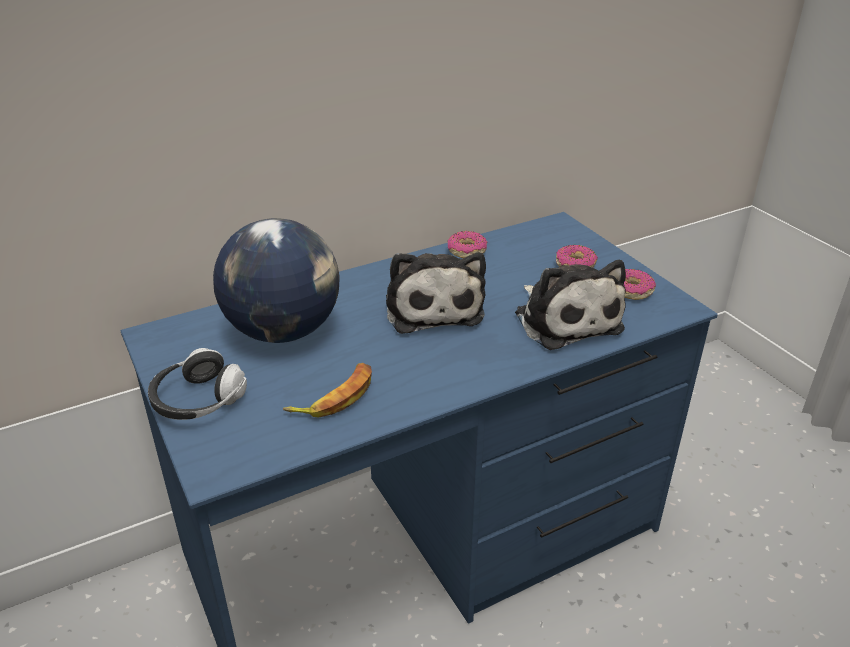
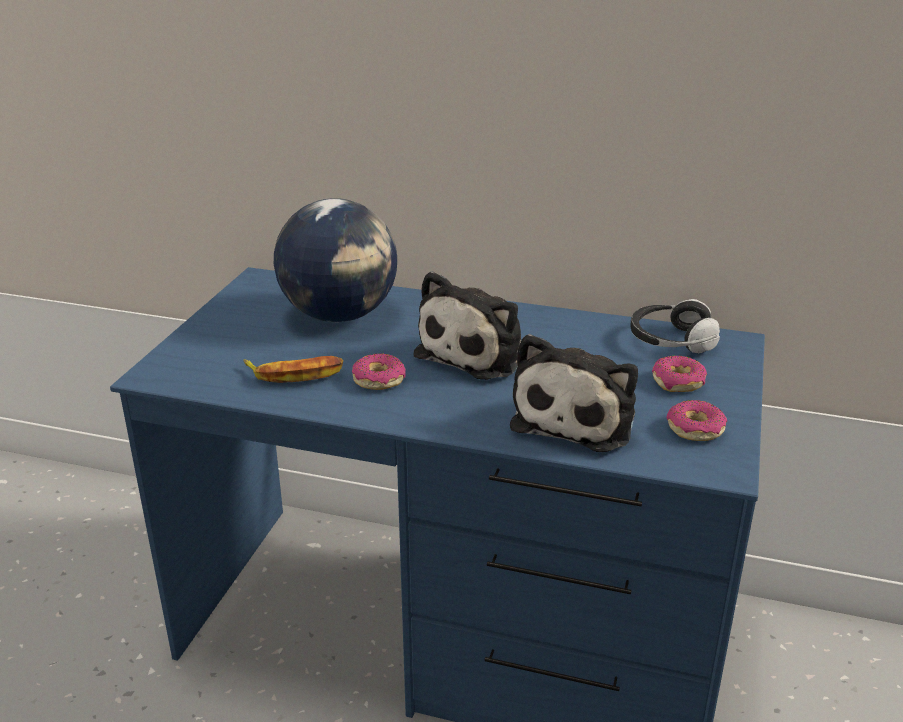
camera: 45 degrees right, 5 degrees down
(198, 401) = (213, 331): headphones -> headphones (671, 341)
(466, 251) = (591, 324): donut -> donut (378, 380)

